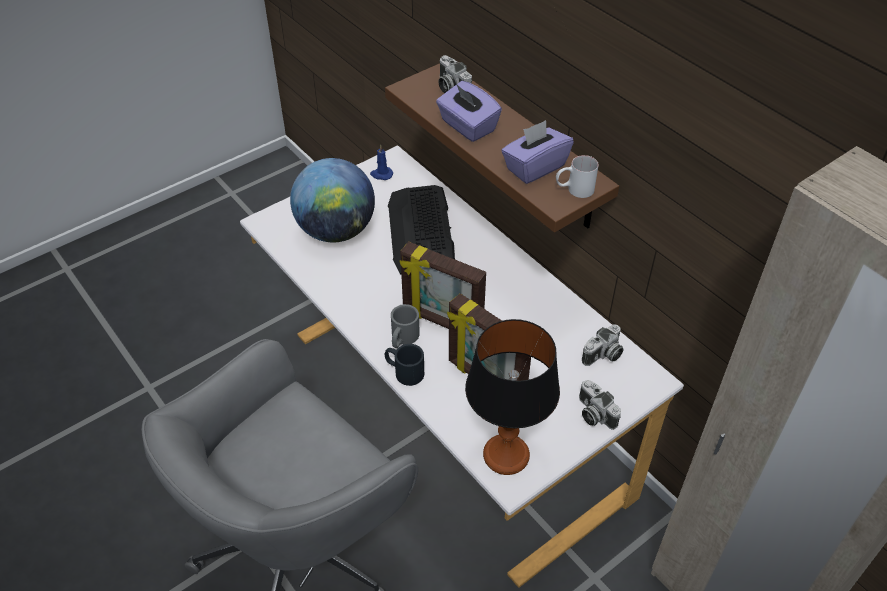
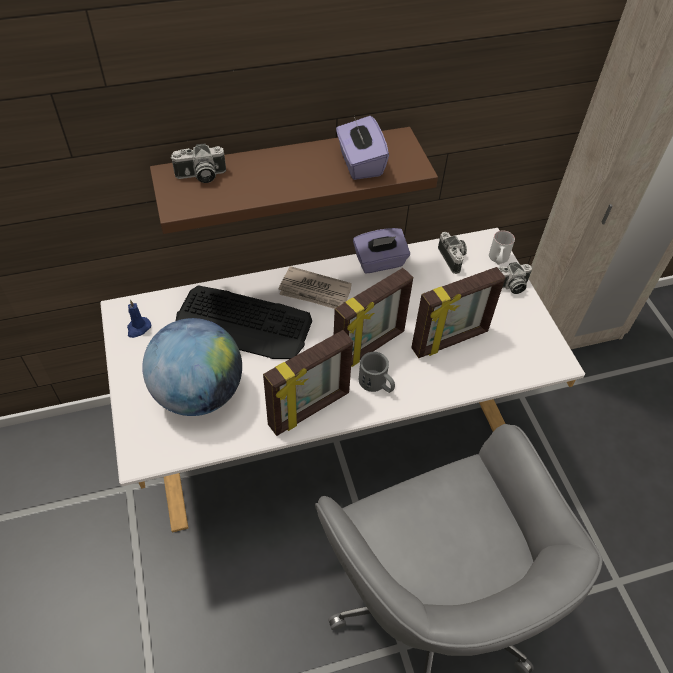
camera: 70 degrees left, 5 degrees up
(352, 302) = (310, 410): none -> picture frame
(404, 371) = (417, 396): black mug -> none
(467, 126) = (272, 185): purple tissue box -> purple tissue box (380, 262)
(487, 264) = (315, 292): none -> newspaper
(505, 455) = (532, 356): table lamp -> none
(574, 190) = (403, 152): white mug -> white mug (498, 260)

